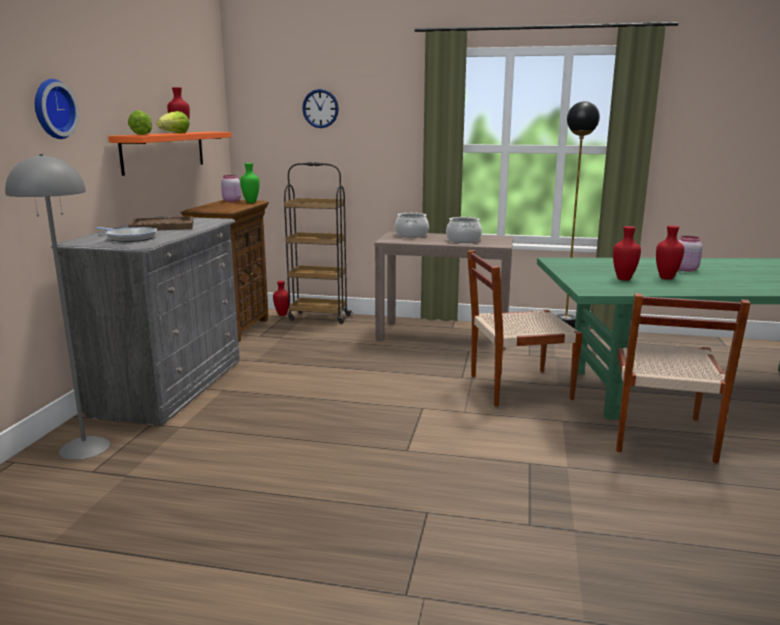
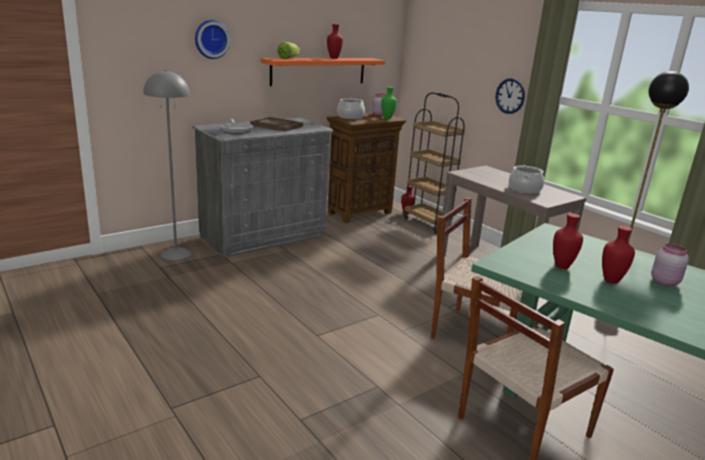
camera: 40 degrees right, 5 degrees up
(174, 133) = (319, 59): lettuce -> none
(320, 108) = (463, 47): wall clock -> wall clock (510, 96)
(411, 235) = (494, 173): cooking pot -> cooking pot (350, 117)

